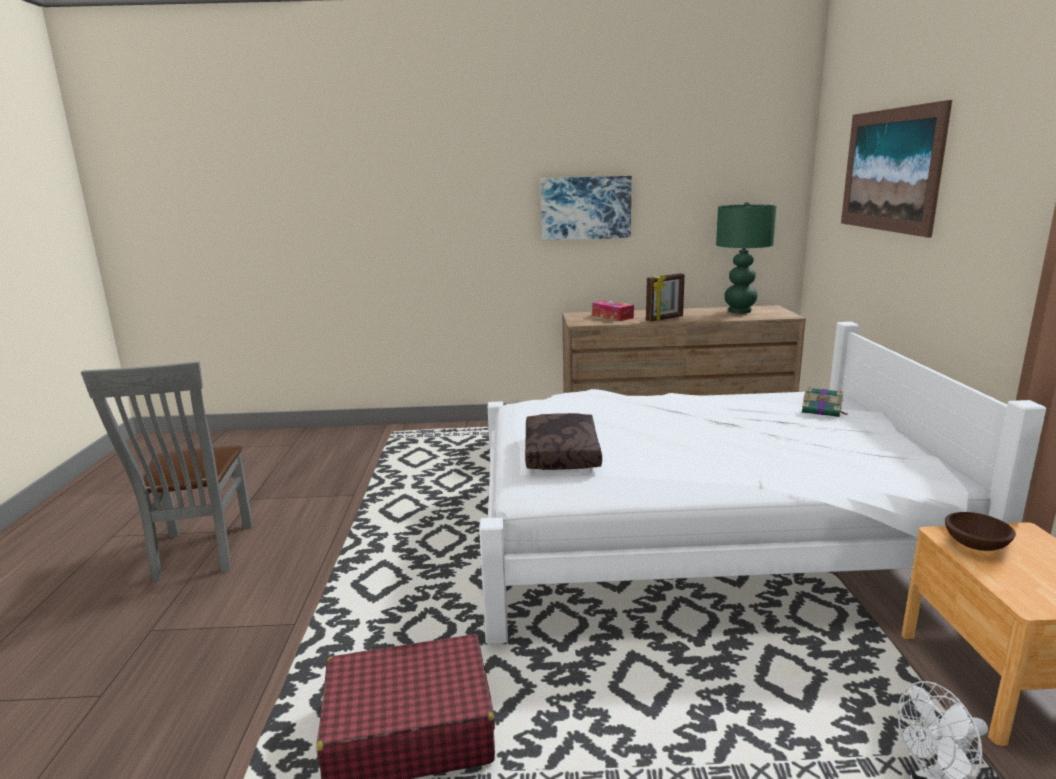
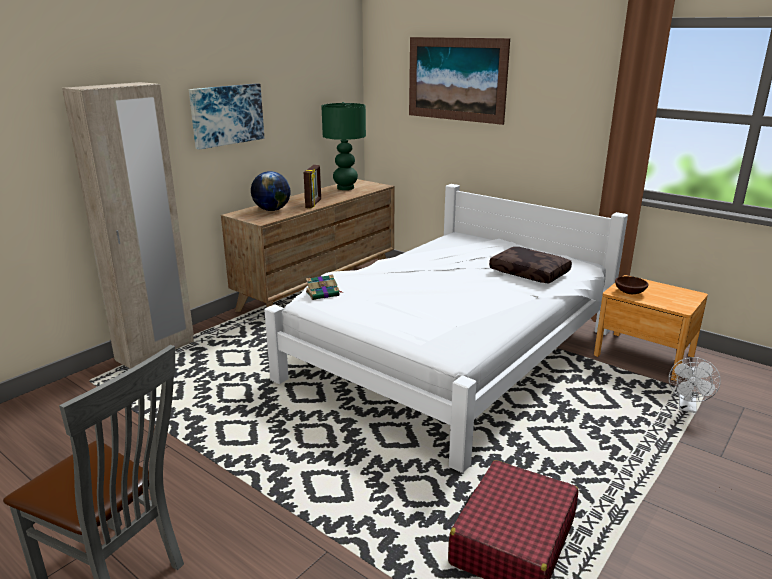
camera: 50 degrees left, 5 degrees up
(461, 428) = (156, 351): none -> beige wardrobe
(563, 453) = (414, 321): brown pillow -> brown pillow (530, 273)
(612, 316) = (271, 210): tissue box -> globe
(822, 411) = (478, 246): book -> book (323, 294)

